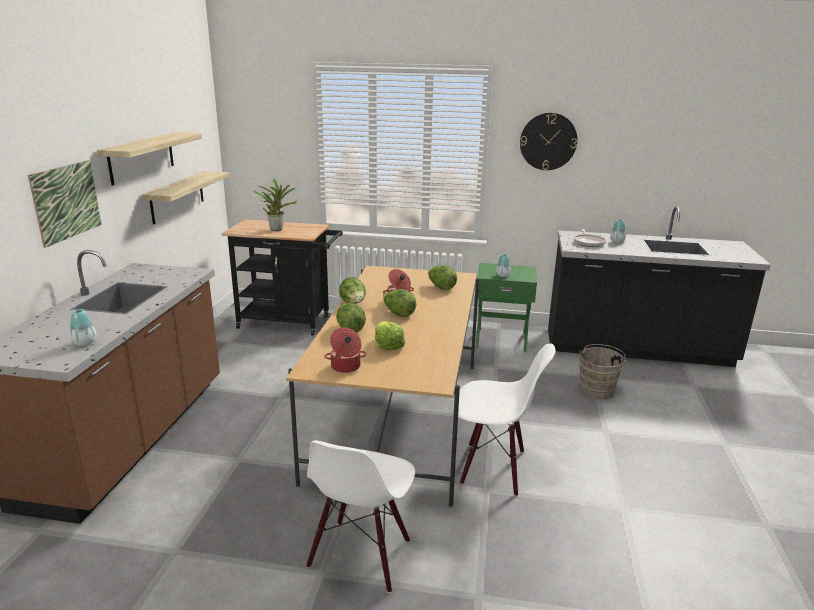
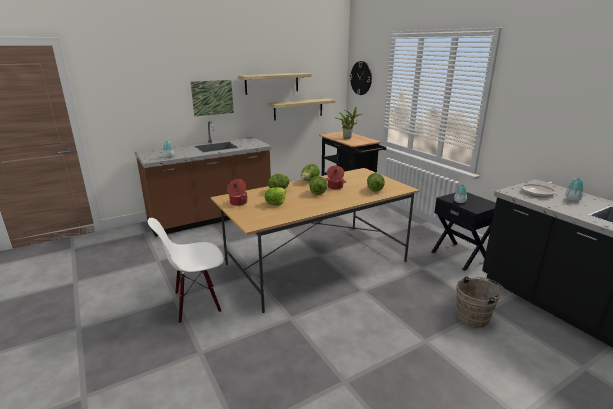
camera: 50 degrees right, 0 degrees up
(493, 468) = (314, 312): white chair -> none
(501, 339) = (460, 256): green nightstand -> black nightstand
(548, 141) = (538, 95): wall clock -> wall clock (361, 78)

